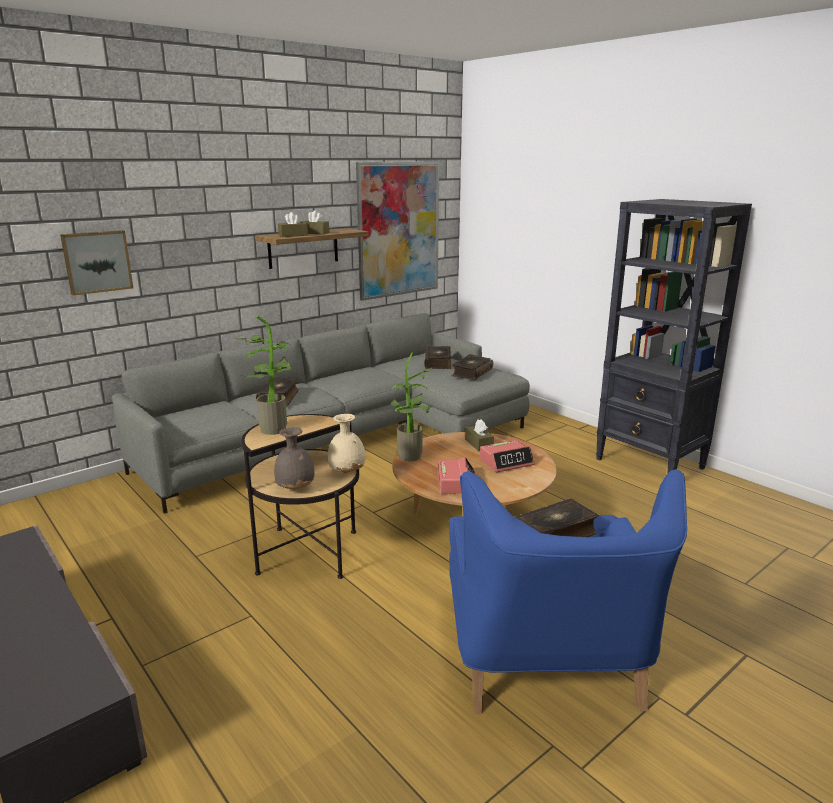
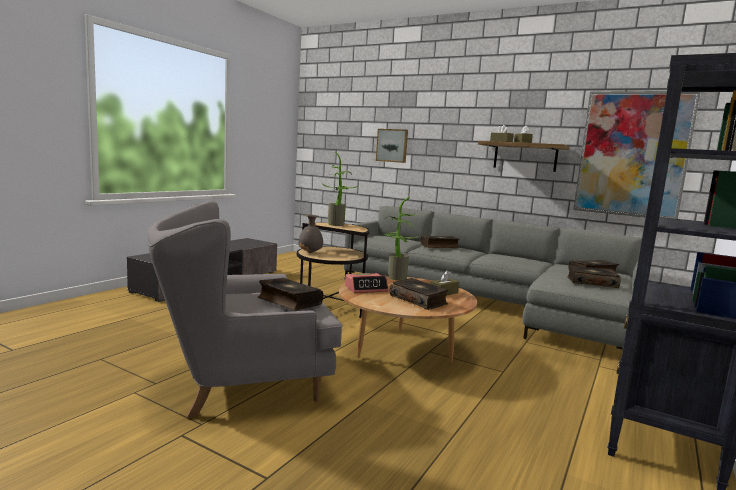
camera: 70 degrees right, 10 degrees down
(348, 471) = (340, 259): beige vase -> none
(506, 462) = (418, 300): alarm clock -> book
(545, 657) = (242, 380): blue armchair -> grey armchair

